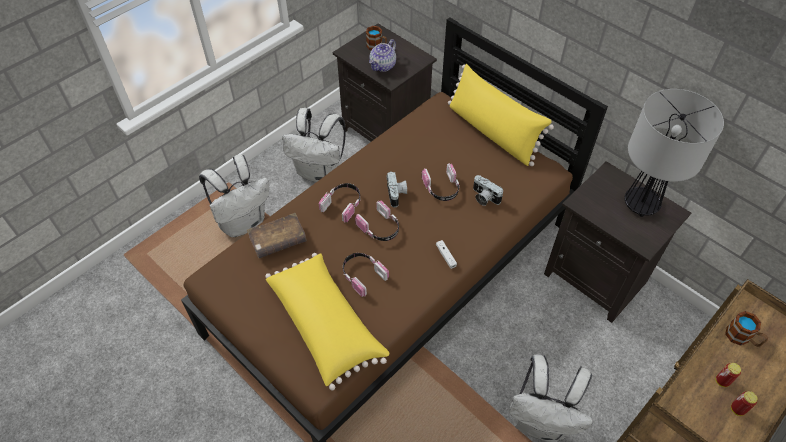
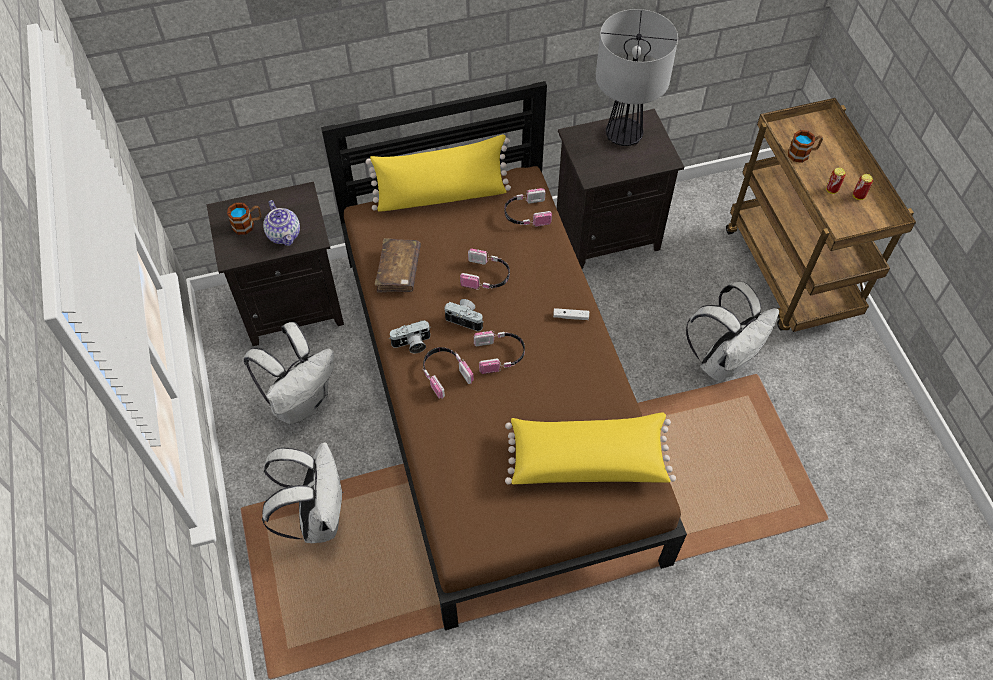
camera: 60 degrees left, 5 degrees up
(278, 240) = (453, 457): brown book -> brown book (399, 271)
(362, 275) = (548, 398): headphones -> headphones (526, 214)
(484, 197) = (522, 248): camera -> camera (412, 344)

